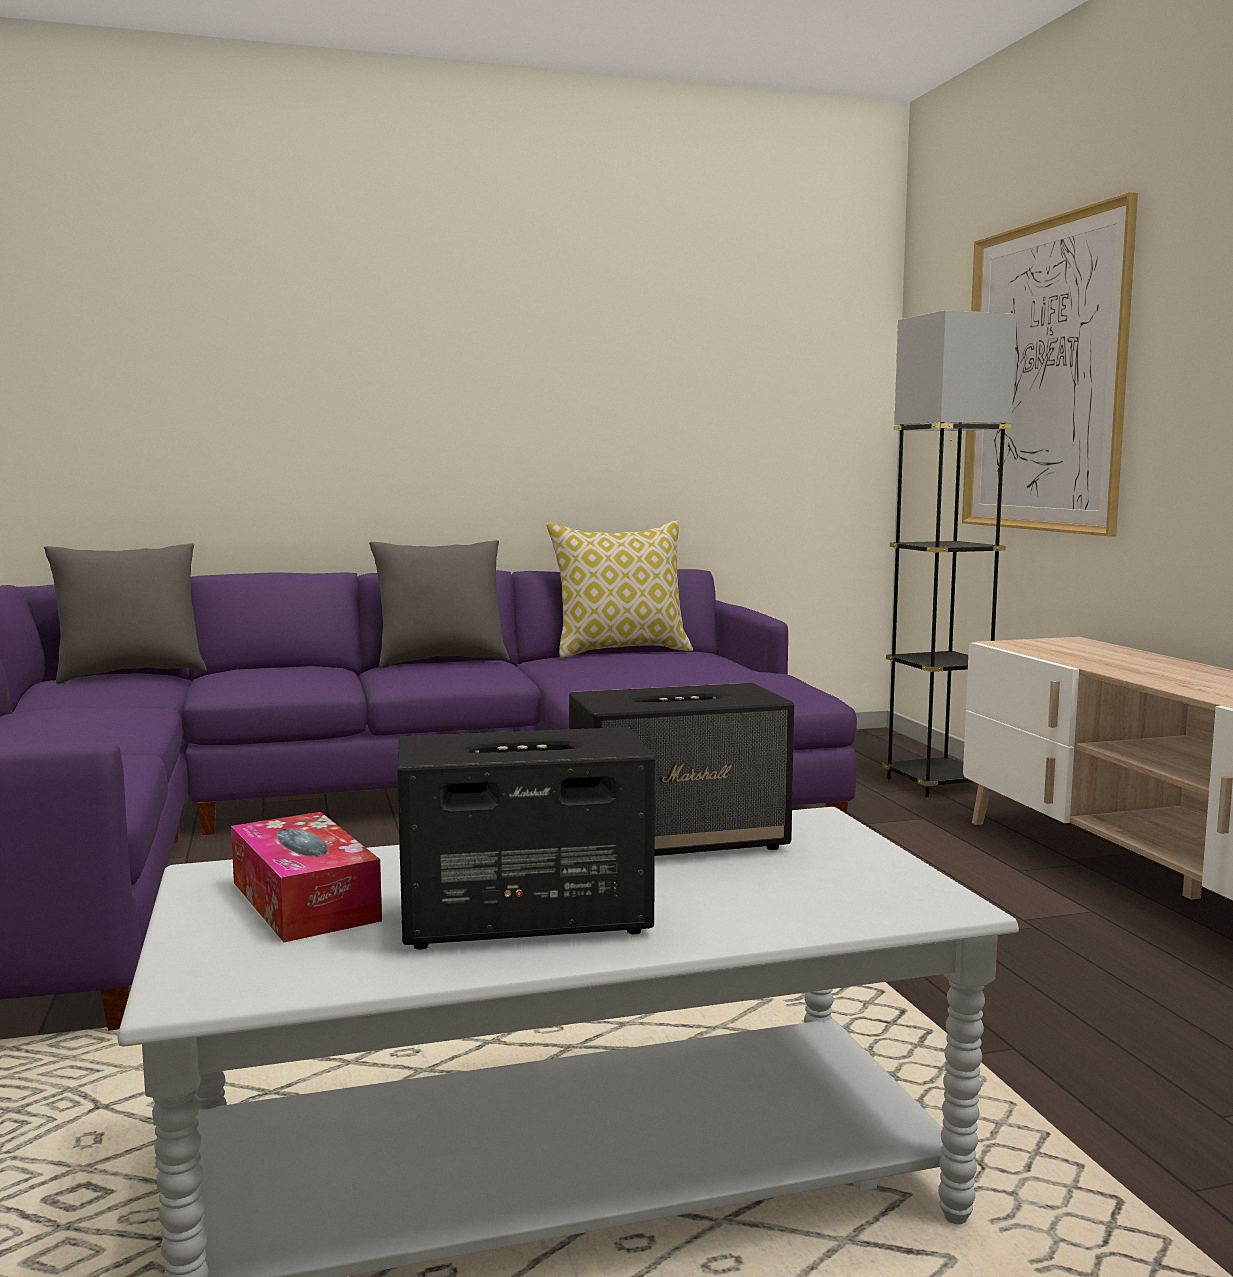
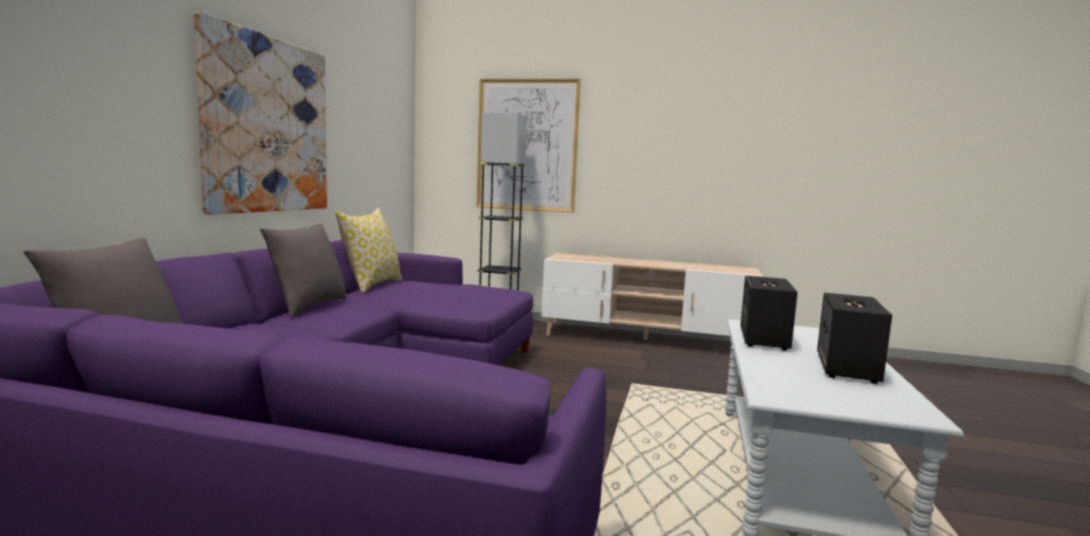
camera: 60 degrees left, 0 degrees up
(304, 901) = (817, 389): tissue box -> none
(482, 397) = (267, 125): none -> picture

